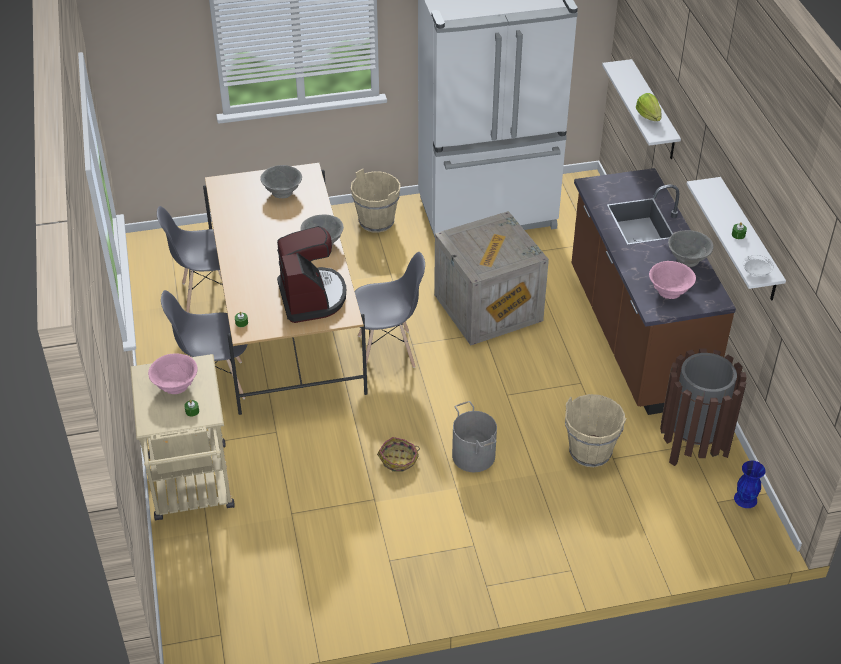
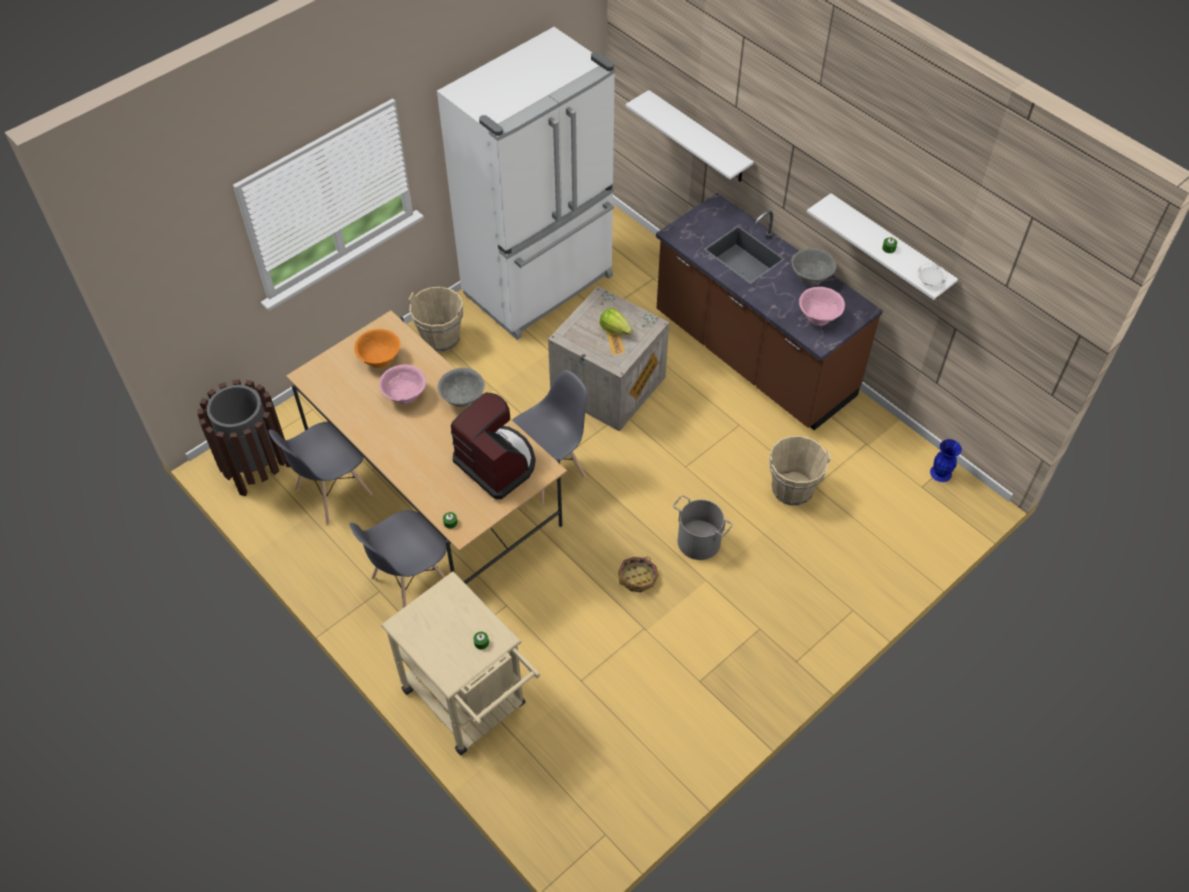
camera: 30 degrees left, 10 degrees up
(175, 385) = (443, 623): pink bowl -> pink bowl (405, 395)
(282, 192) = (380, 359): grey bowl -> orange bowl
(648, 116) = (709, 148): lettuce -> lettuce (615, 329)
(693, 445) = (868, 442): brown trash can -> brown trash can (256, 468)

